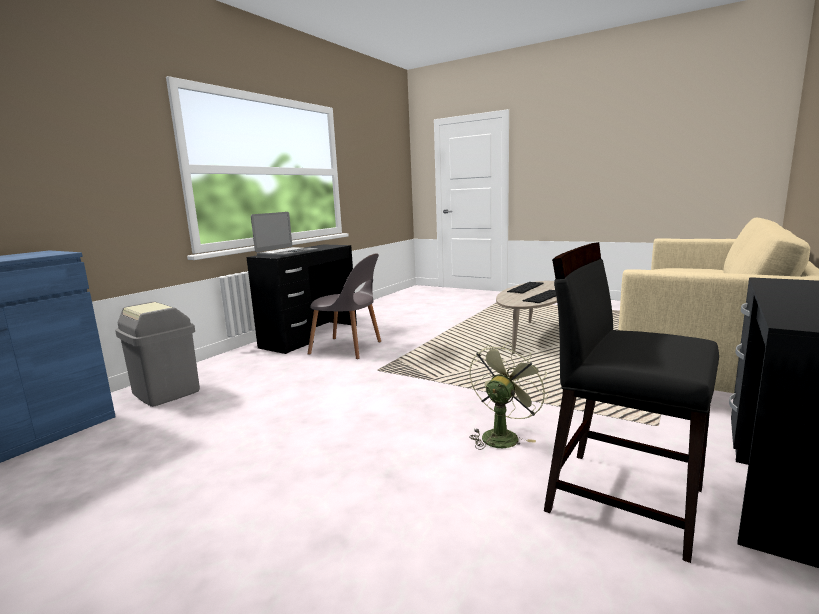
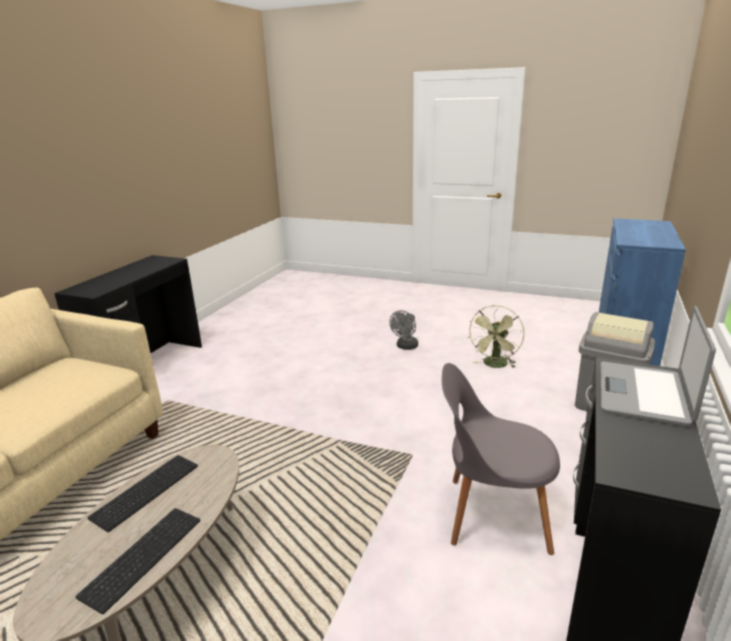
camera: 170 degrees right, 10 degrees up
(284, 490) = (405, 347): none -> grey fan
(502, 435) = (283, 385): green fan -> green fan (495, 365)
(622, 498) = (234, 357): black chair -> none

